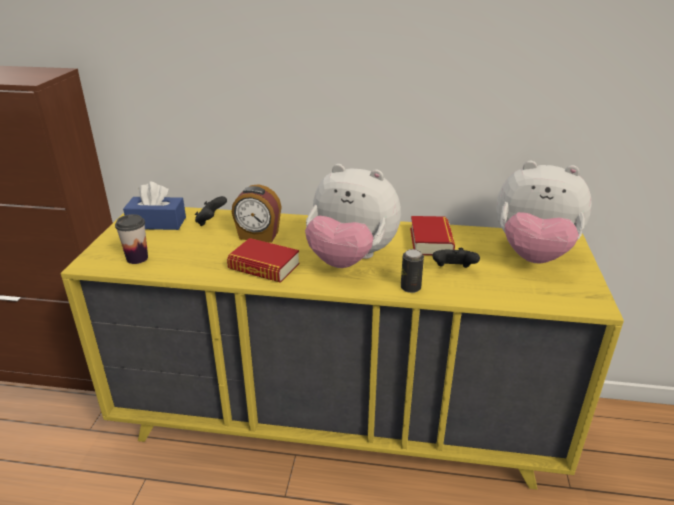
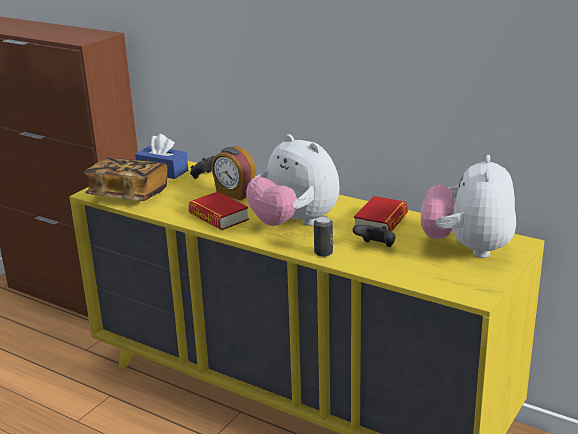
camera: 25 degrees right, 5 degrees down
(137, 258) = (128, 195): cup -> book
(533, 255) = (467, 248): plush toy -> plush toy turned 60 degrees clockwise

